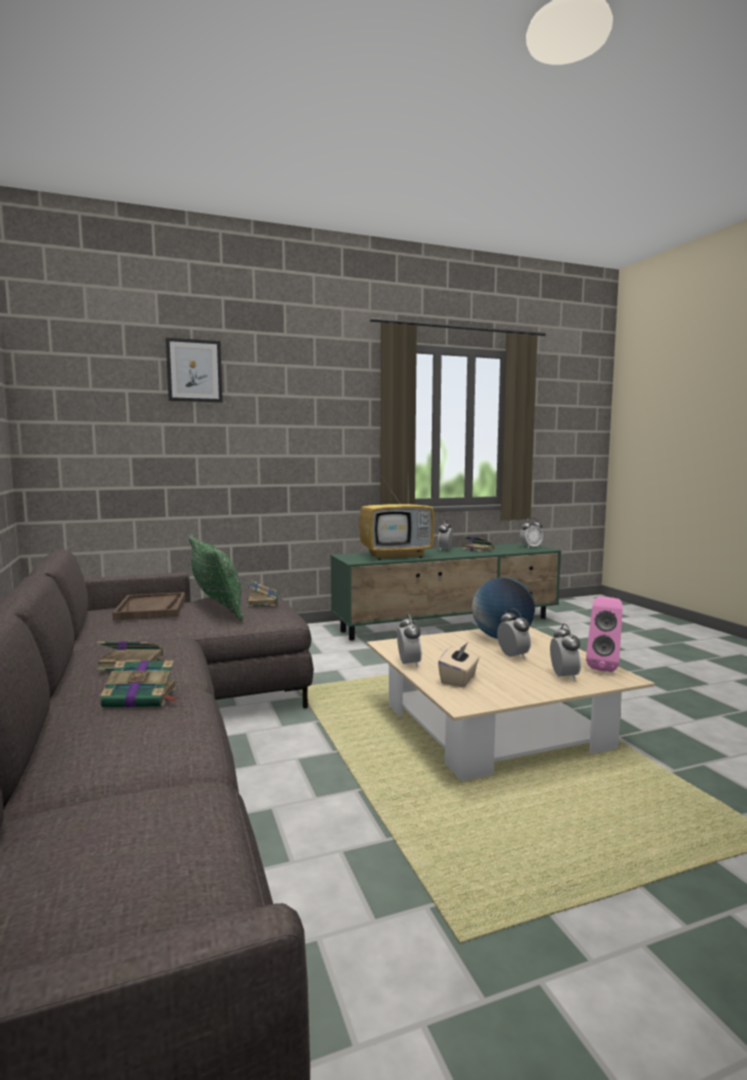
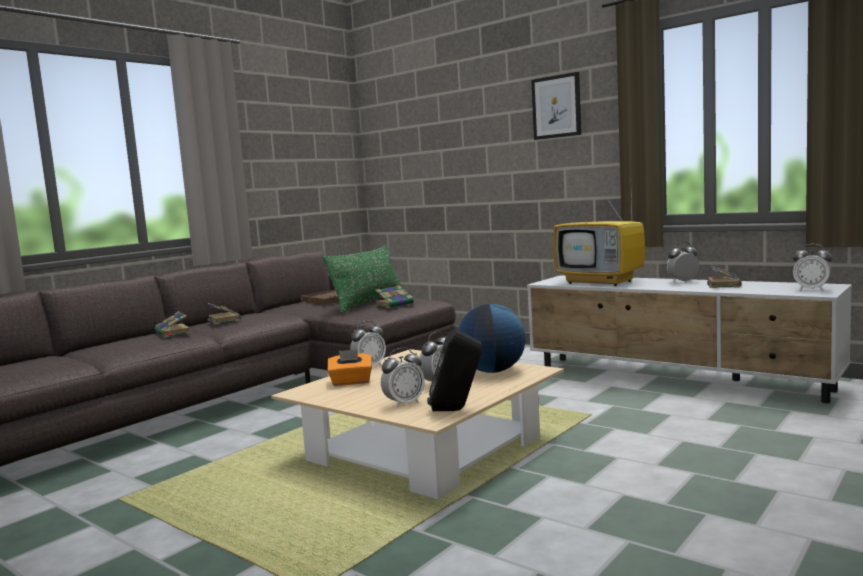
camera: 60 degrees right, 0 degrees up
(194, 371) = (459, 99): picture -> picture (556, 107)
(448, 624) = (676, 378): green tv stand -> white tv stand
(459, 679) = (351, 382): beige tissue box -> orange tissue box
(604, 667) = (456, 410): pink speaker -> black speaker

